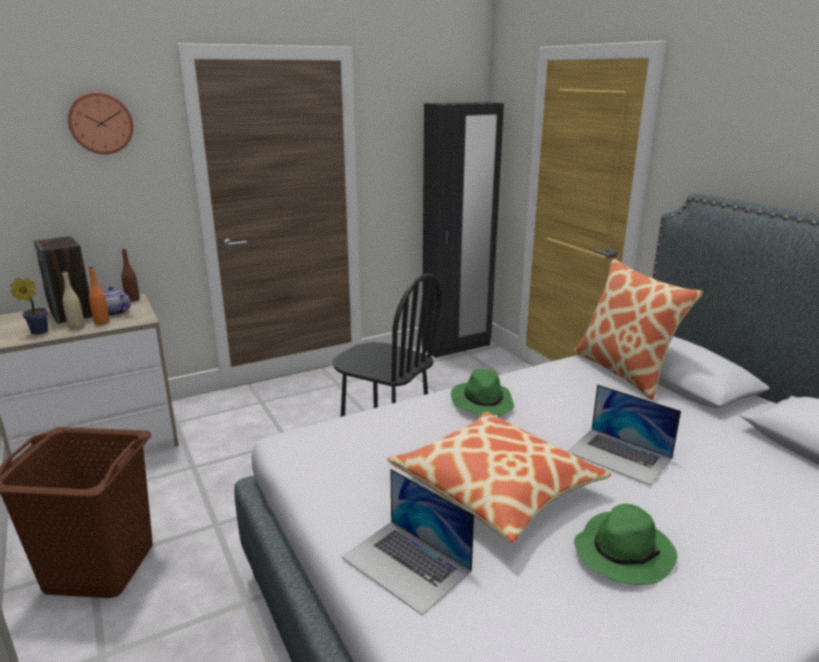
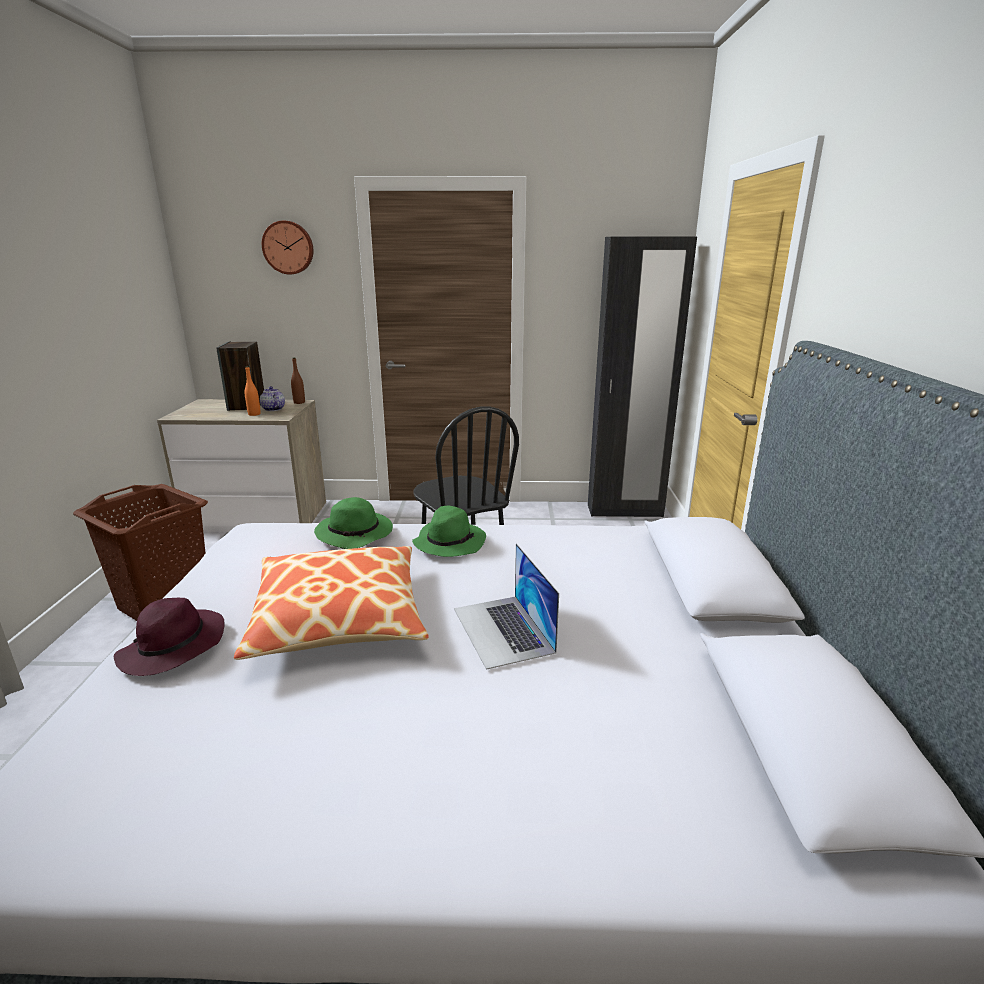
camera: 30 degrees right, 0 degrees up
(37, 332) = (207, 413): potted plant -> none
(76, 326) = (234, 414): beige bottle -> none
(406, 564) = (173, 648): laptop -> purple hat
(623, 552) = (354, 718): green hat -> green hat (356, 534)
(624, 371) = (651, 554): pillow -> none

